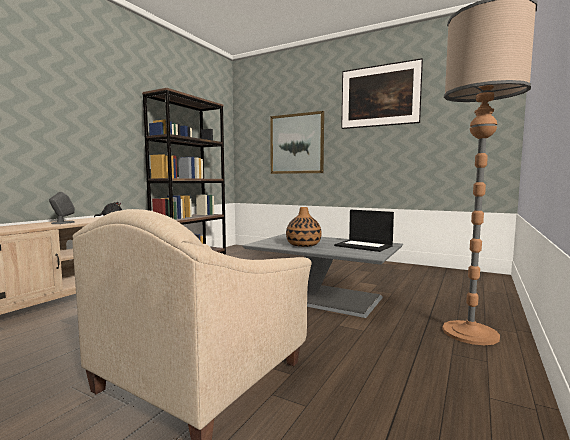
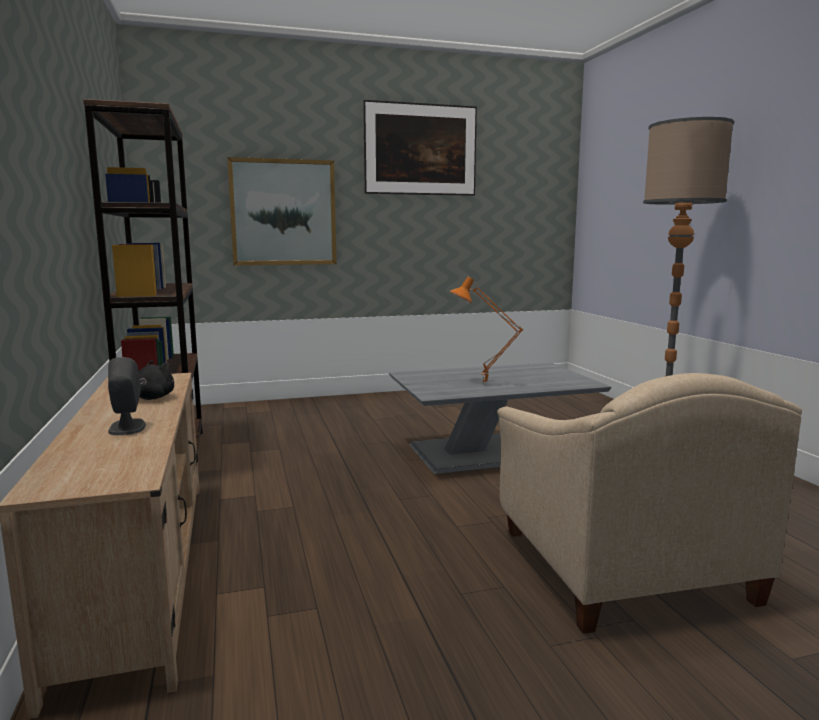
camera: 45 degrees left, 5 degrees up
(303, 245) = (483, 385): vase -> orange table lamp
(364, 246) = (537, 373): laptop -> none

